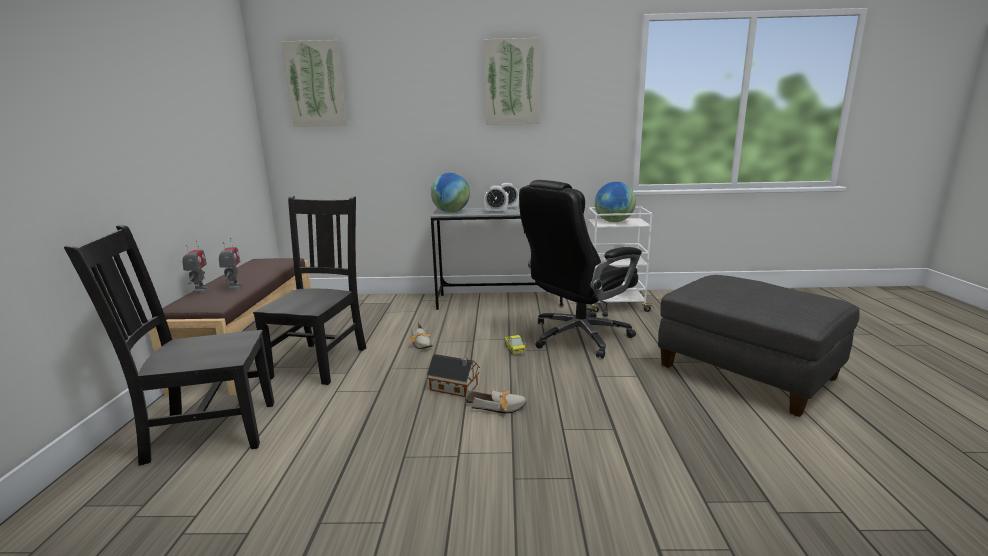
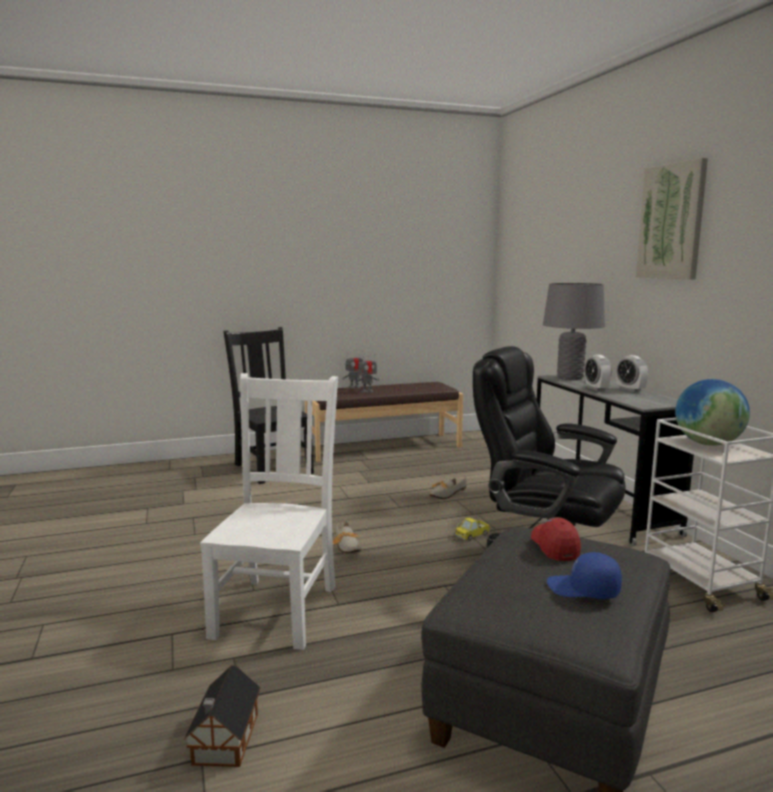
camera: 70 degrees right, 5 degrees down
(316, 84) = (527, 229): picture -> none
(321, 361) = (381, 470): black chair -> none
(451, 212) = (569, 378): globe -> grey table lamp
(455, 387) = (371, 523): toy house -> toy house (224, 741)
(616, 465) = (278, 608): none -> white chair
(717, 286) = (555, 546): none -> red cap
(779, 290) = (583, 590): none -> blue cap

